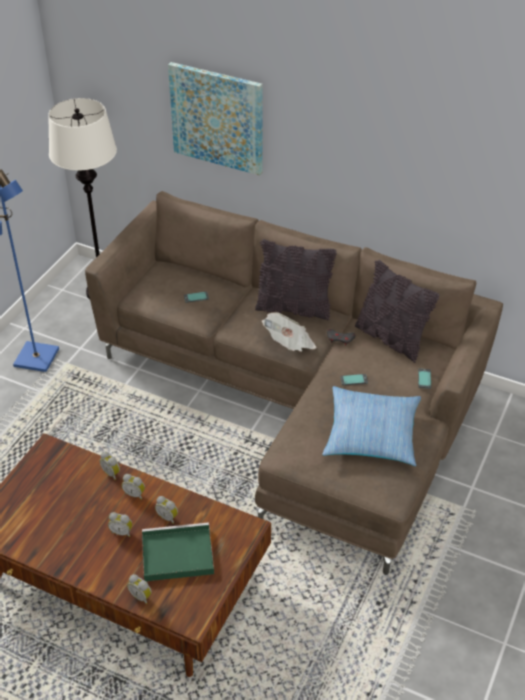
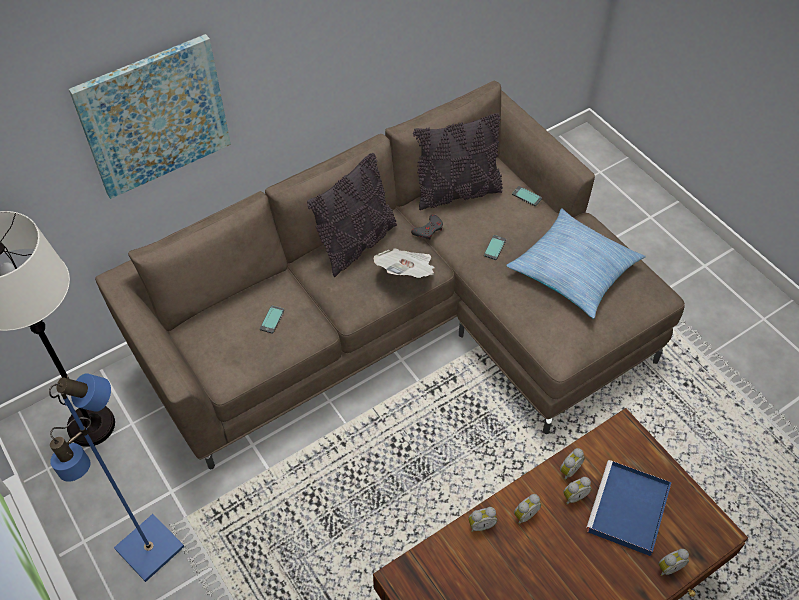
camera: 60 degrees left, 10 degrees up
(122, 532) = (572, 550): alarm clock -> alarm clock (568, 470)
(176, 555) = (628, 511): green tray -> blue tray

